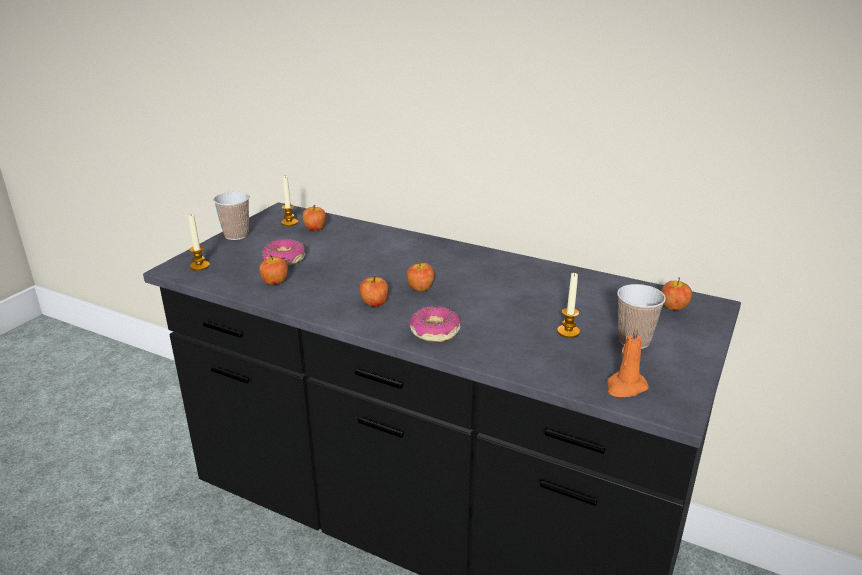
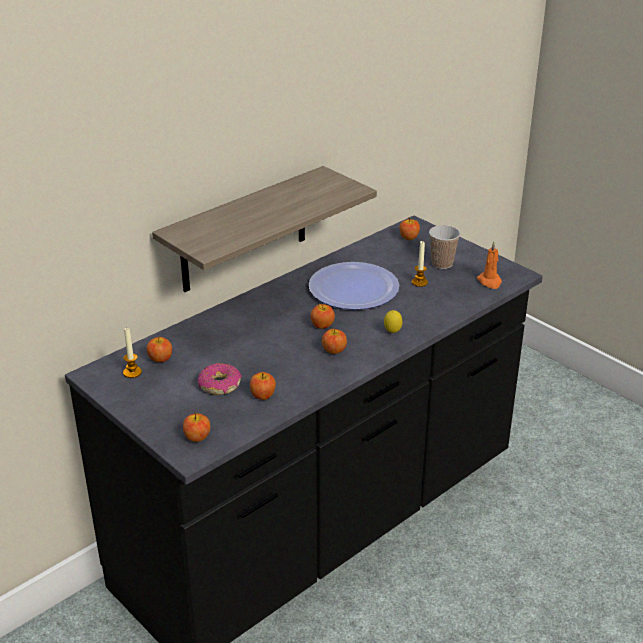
camera: 70 degrees left, 5 degrees up
(199, 266) = (197, 437): candle -> apple
(236, 235) = (137, 409): cup -> none
(434, 332) = (392, 332): donut -> lemon
(473, 175) = (244, 231): none -> shelf
(513, 292) = (353, 288): none -> plate

